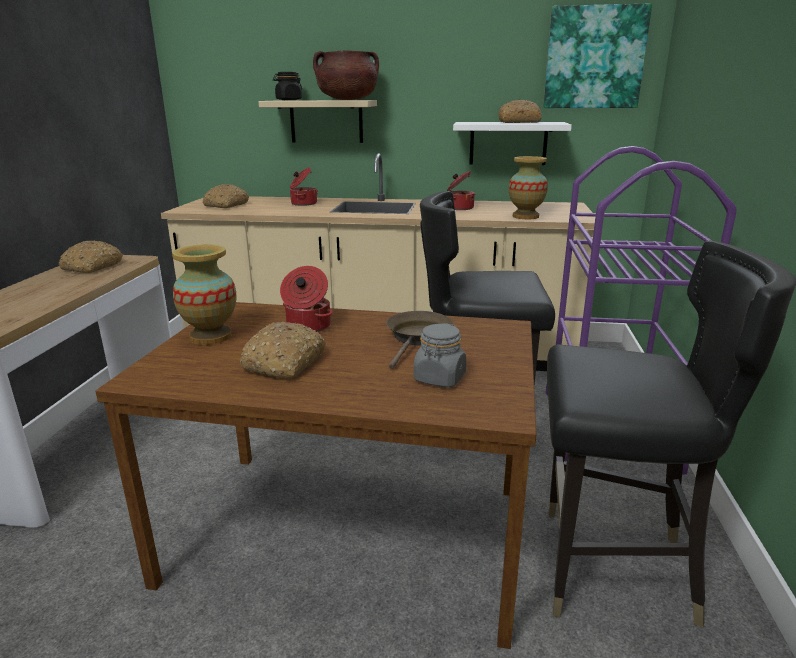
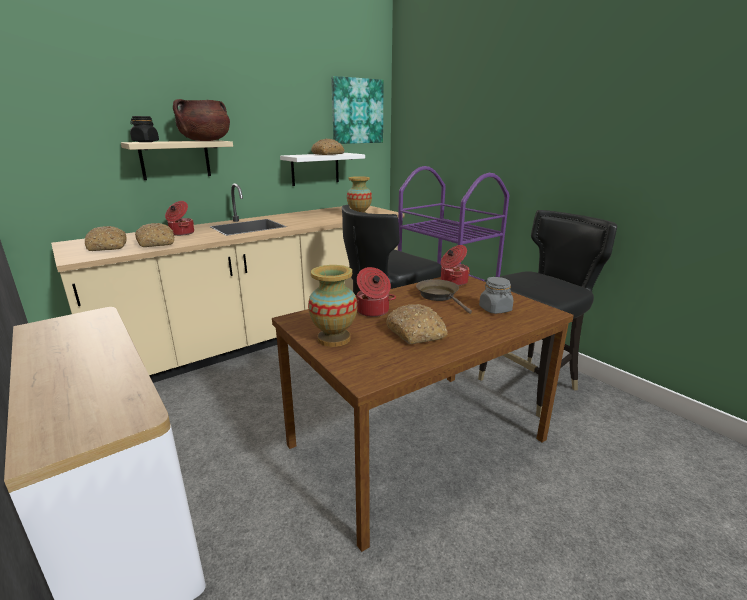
camera: 45 degrees left, 0 degrees up
(92, 267) = (65, 334): bread -> bread (157, 243)
(459, 208) = (306, 217): cooking pot -> cooking pot (453, 281)

